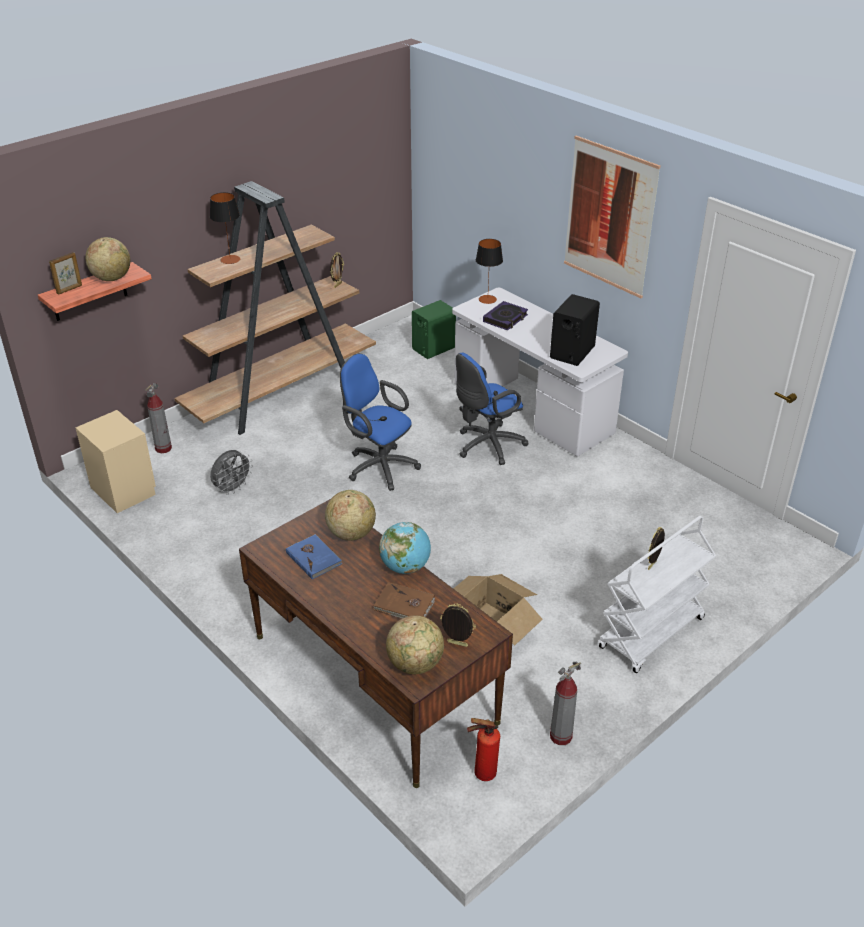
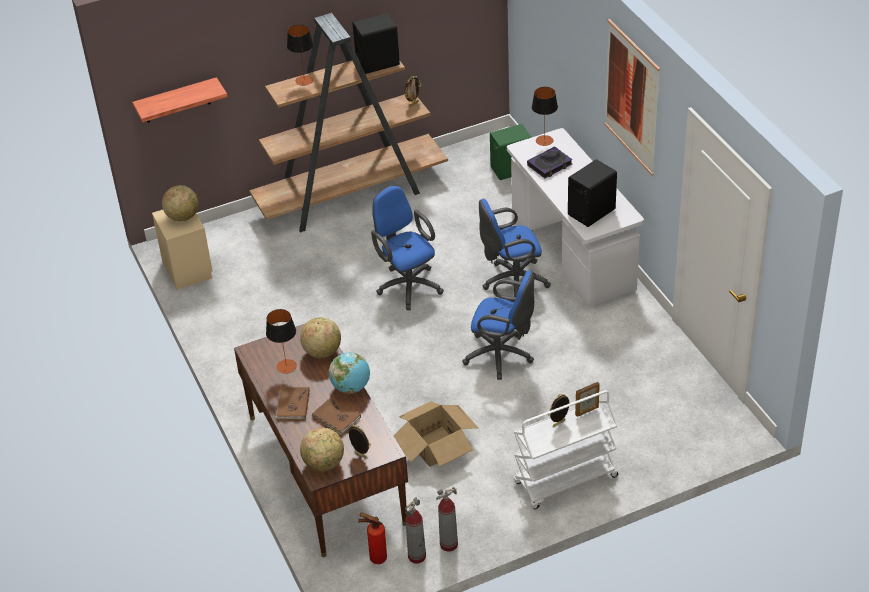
camera: 20 degrees right, 5 degrees up
(69, 289) = (158, 100): picture frame -> picture frame (587, 411)
(112, 278) = (194, 93): globe -> globe (183, 217)
(163, 448) = (232, 234): fire extinguisher -> fire extinguisher (417, 556)
(232, 488) = (276, 284): grey fan -> none
(304, 236) = (378, 63): none -> black speaker
(314, 558) = (286, 366): blue book -> table lamp
(342, 601) = (292, 405): none -> brown book
(514, 518) = (502, 356): none -> blue office chair

